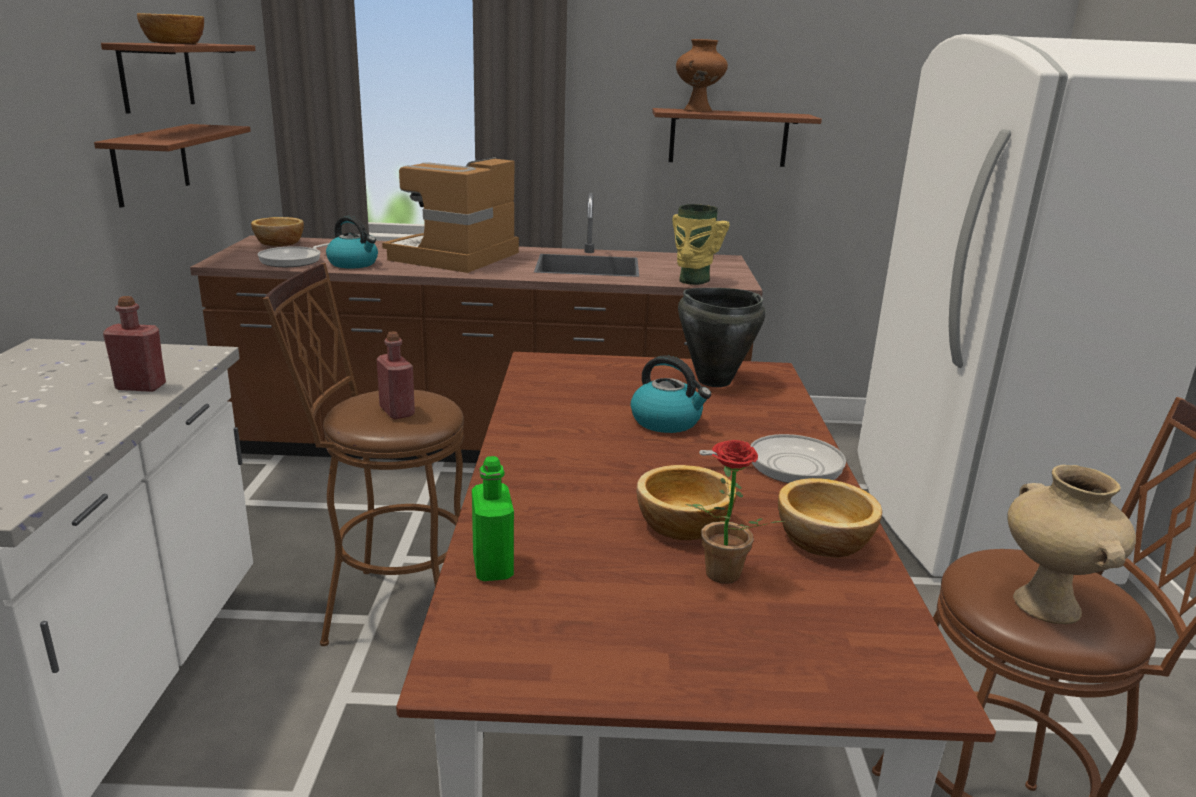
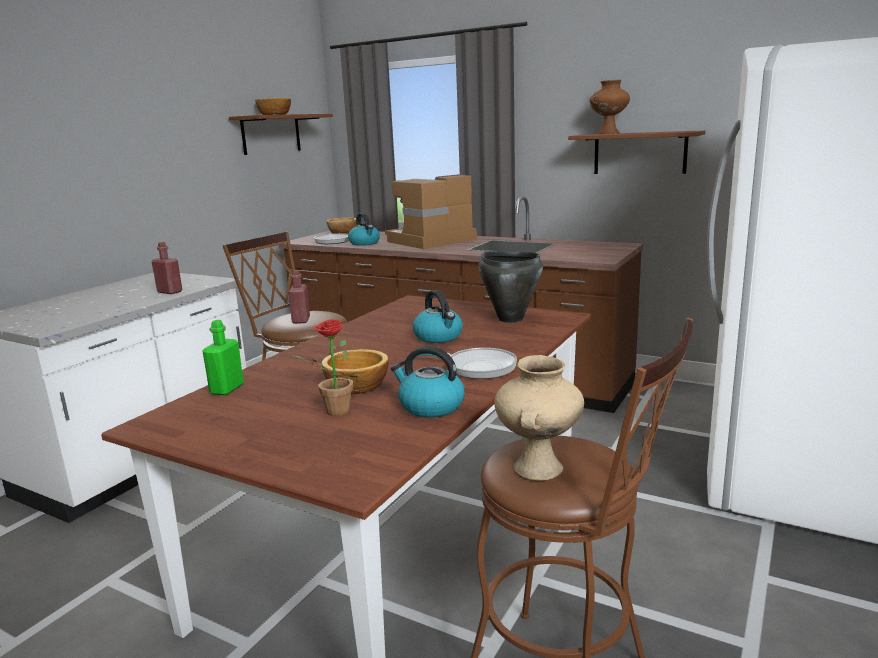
camera: 30 degrees right, 5 degrees down
(151, 164) = (261, 183): brown shelf -> none
(692, 280) = (570, 257): vase -> none
(825, 540) = (430, 406): bowl -> kettle

